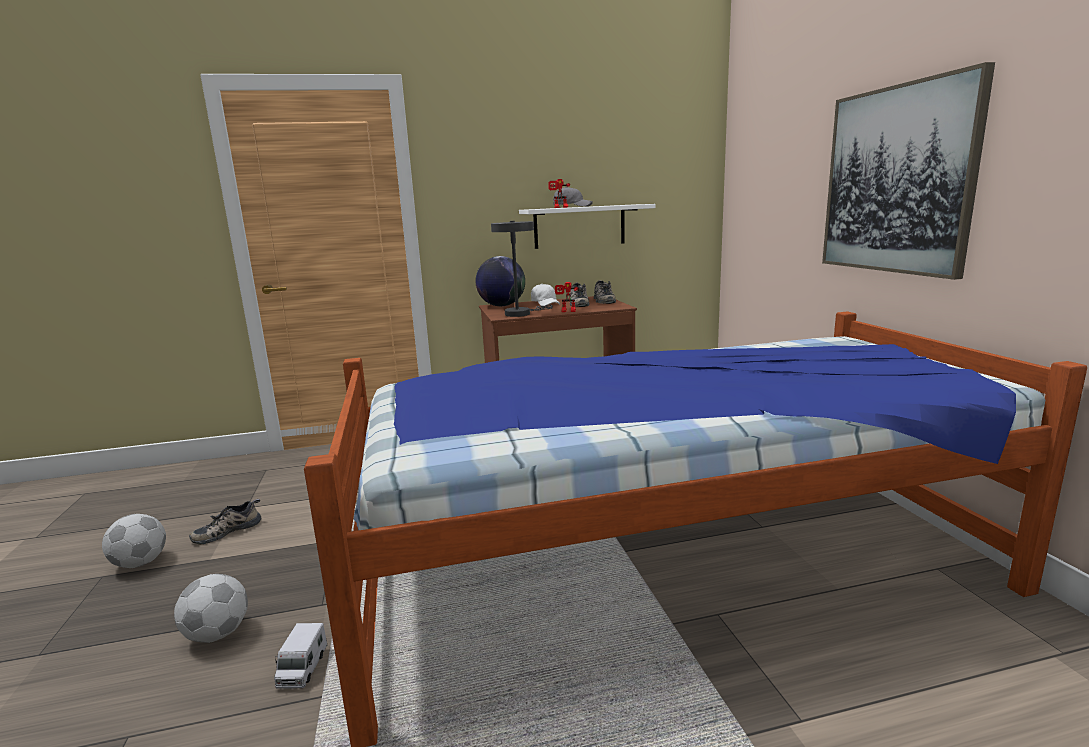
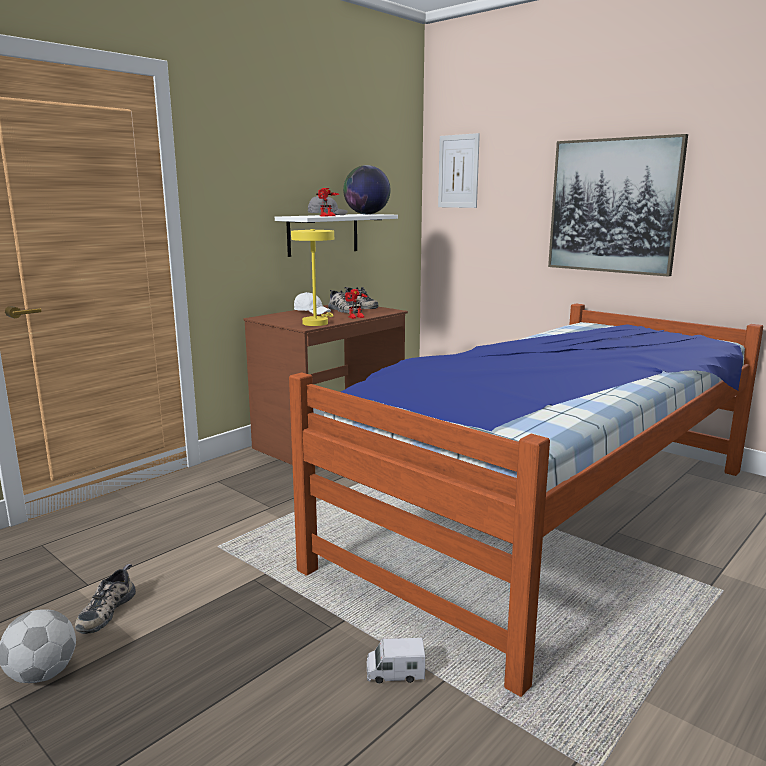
camera: 35 degrees left, 0 degrees up
(217, 634) = (267, 686): football -> none
(302, 668) = (395, 673): toy truck -> toy truck turned 120 degrees clockwise
(501, 306) = (272, 317): globe -> globe (366, 214)
(521, 313) = (316, 322): grey table lamp -> yellow table lamp
(751, 151) = (458, 171): none -> picture

